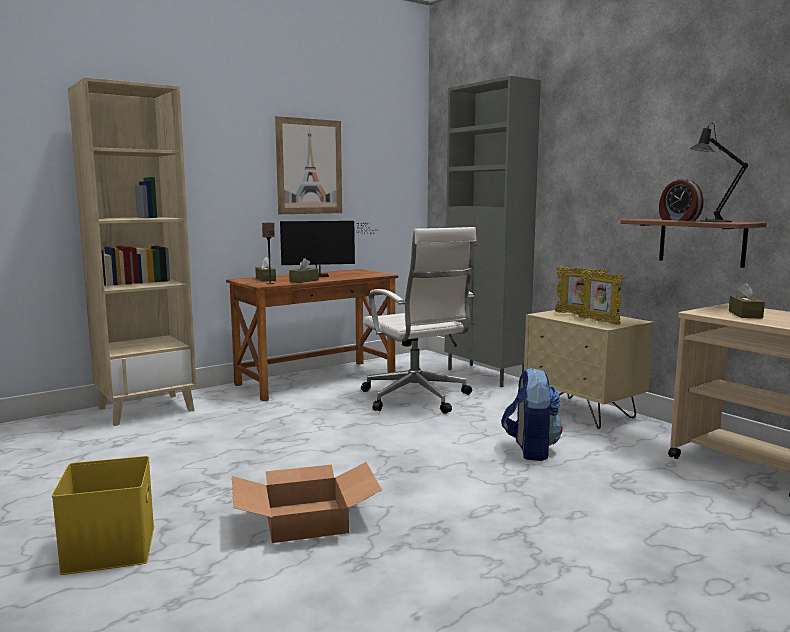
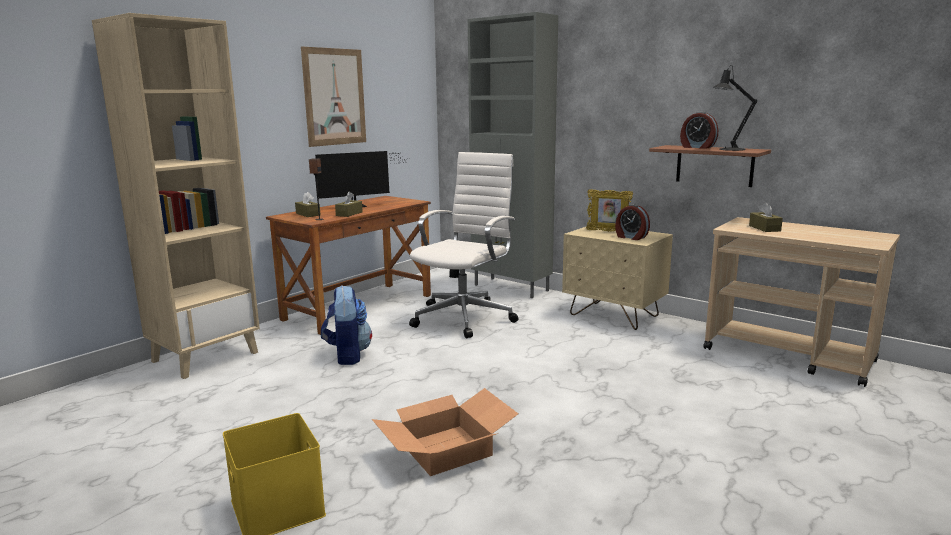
camera: 15 degrees left, 5 degrees up
(416, 399) = (465, 317): white office chair -> white office chair turned 105 degrees counterclockwise
(530, 450) = (593, 356): backpack -> backpack (347, 355)
(599, 321) = (631, 237): picture frame -> alarm clock

